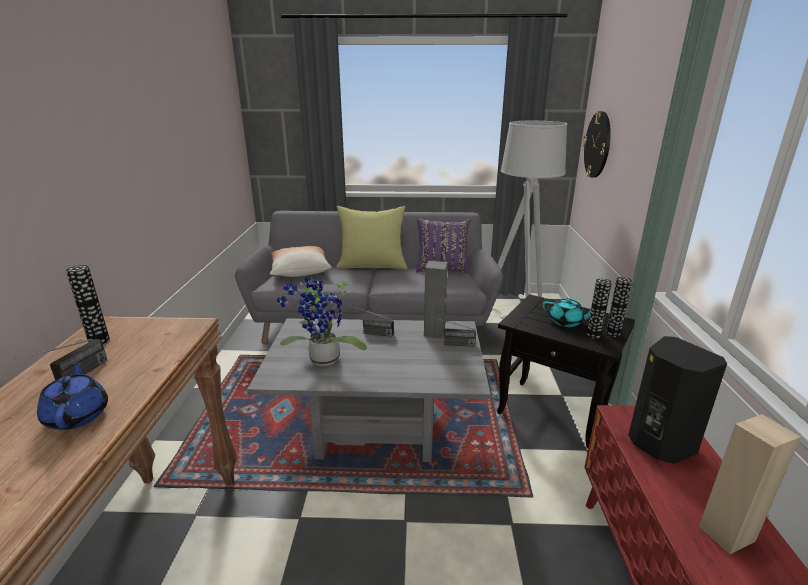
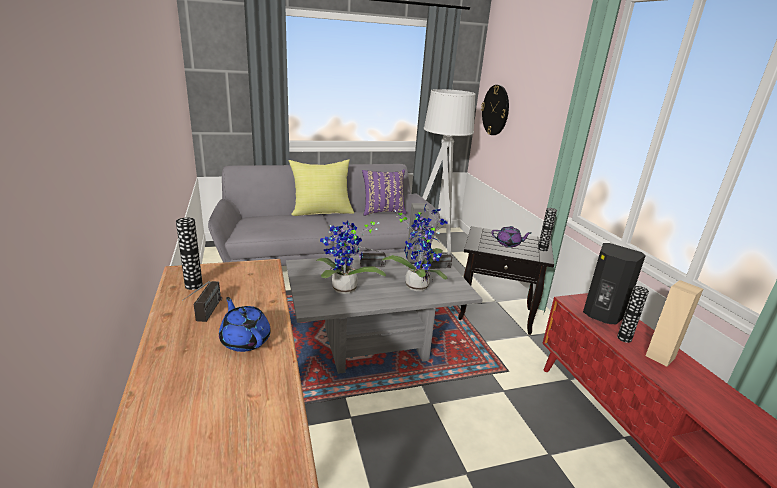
camera: 20 degrees left, 0 degrees up
(299, 270) = (260, 220): pillow -> none
(416, 364) = (417, 285): none -> potted plant
(566, 322) = (508, 244): turquoise teapot -> purple teapot
(593, 335) = (531, 251): vase -> vase (624, 338)

